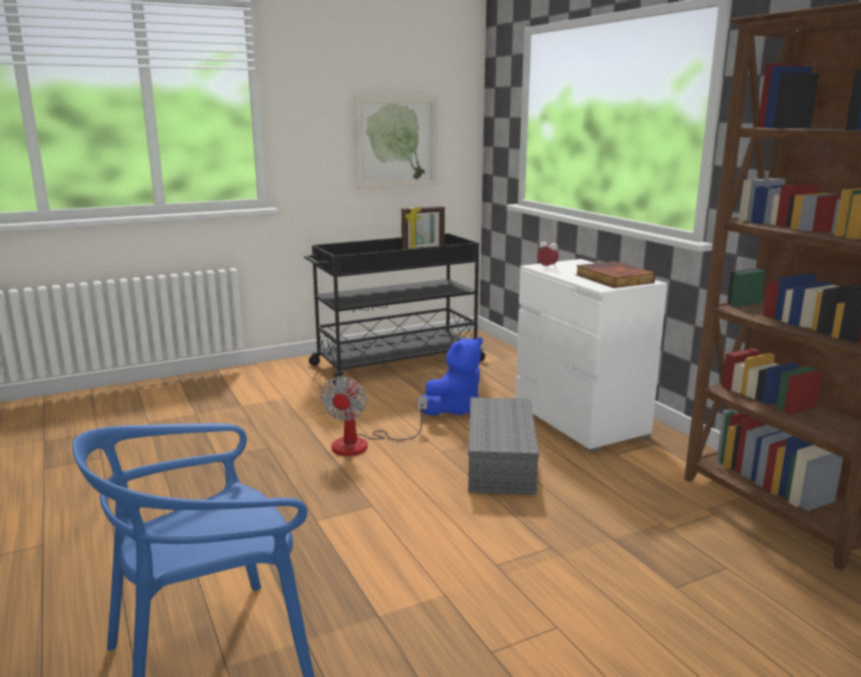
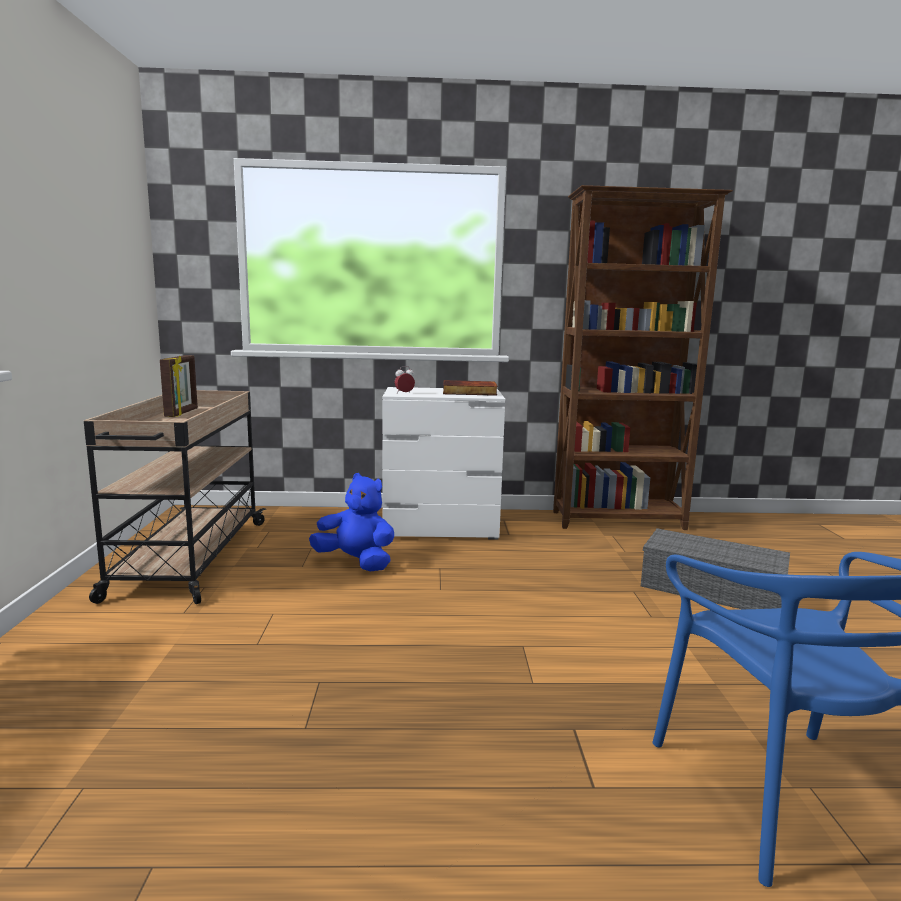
camera: 65 degrees left, 5 degrees down
(363, 444) = (381, 621): fan -> none
(395, 363) = (189, 559): black cart -> beige cart
(396, 142) = (99, 275): picture -> none
(454, 409) = (356, 562): blue plush toy -> blue plush toy turned 45 degrees counterclockwise
(502, 462) = (486, 572): grey storage box -> grey storage box (713, 589)

